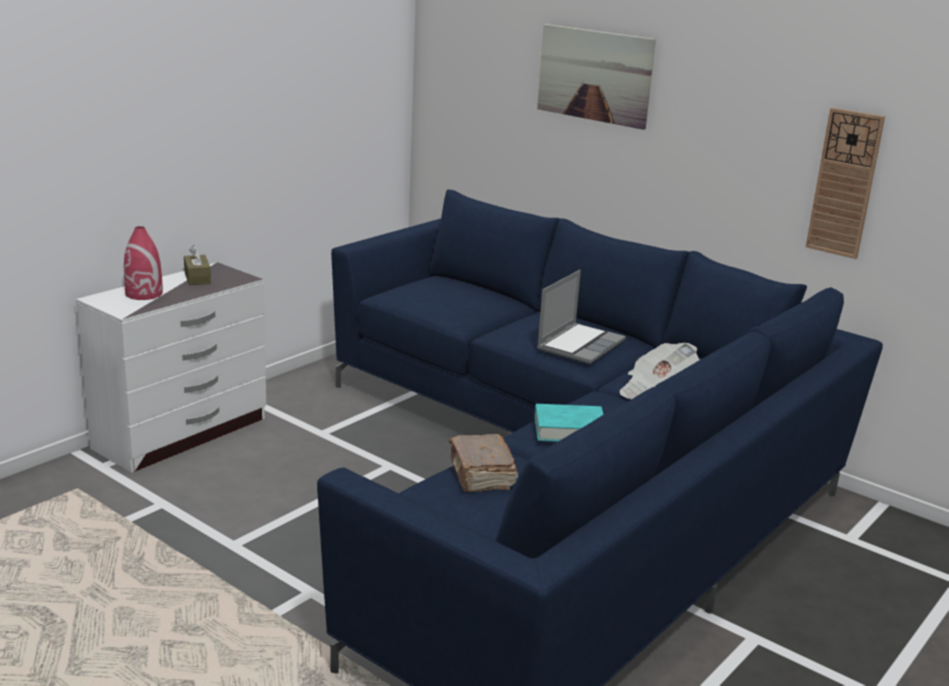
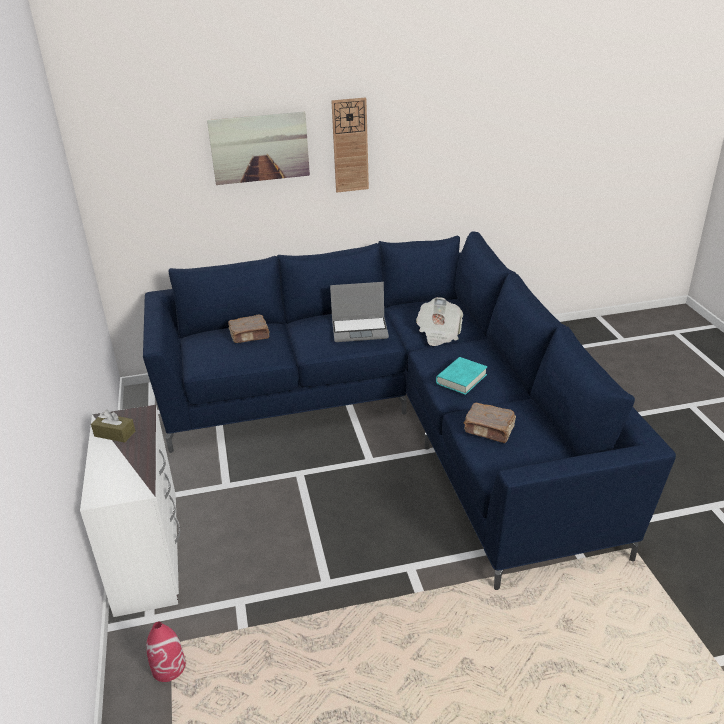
camera: 50 degrees left, 10 degrees up
(144, 294) = (116, 470): red vase -> red vase (169, 667)
(474, 297) = (250, 336): none -> brown book
(580, 345) = (360, 330): laptop -> laptop turned 105 degrees clockwise
(844, 183) = (448, 169): wall clock -> wall clock (350, 145)

